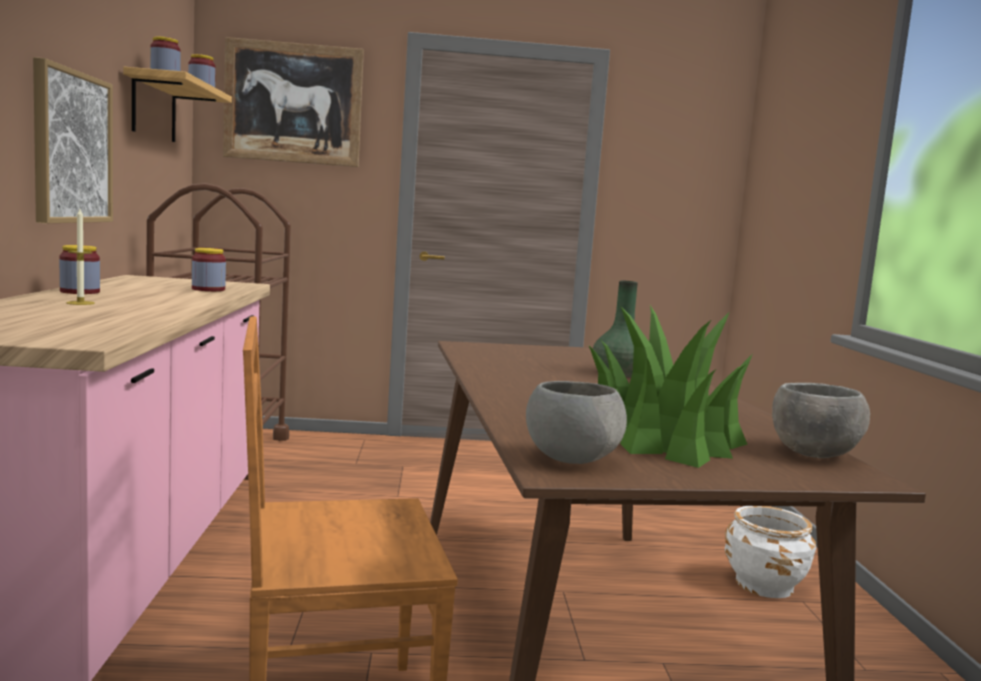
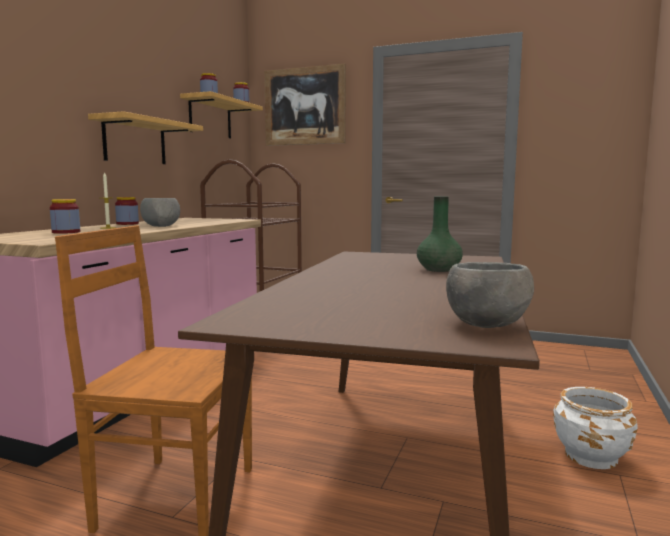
camera: 25 degrees right, 0 degrees up
(71, 147) = (135, 142): picture -> shelf
(208, 289) = (209, 222): jar -> jar (66, 232)
(570, 459) = (256, 317): grey bowl -> grey bowl (161, 226)
(662, 439) = (365, 309): potted plant -> none

